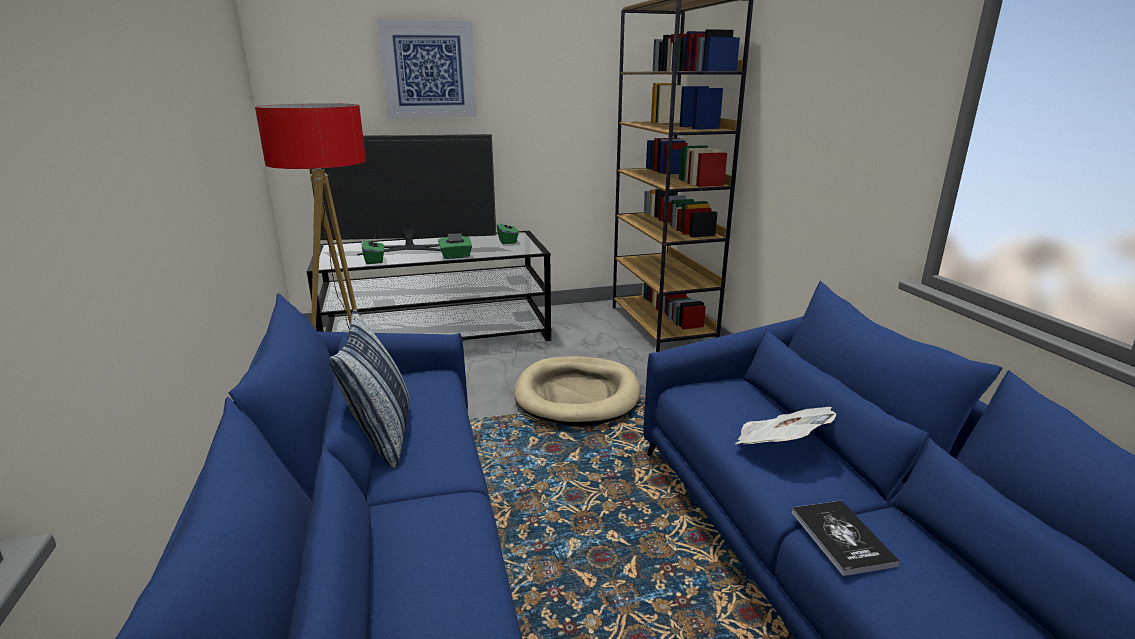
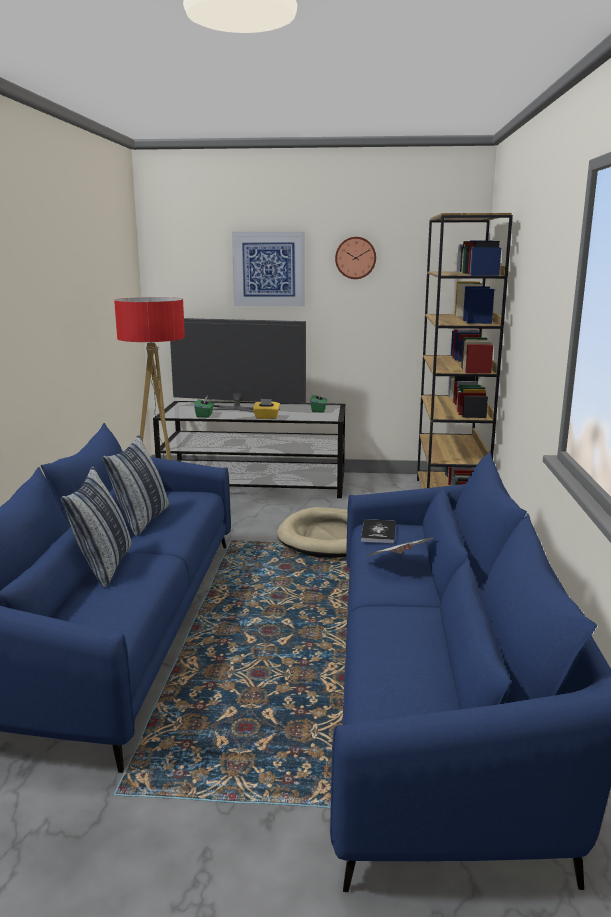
camera: 20 degrees right, 5 degrees down
(381, 543) = (104, 566): none -> pillow
(456, 256) = (266, 417): green tissue box -> yellow tissue box
(533, 56) = (355, 258): none -> wall clock
(841, 538) = (379, 612): book -> book (378, 532)

